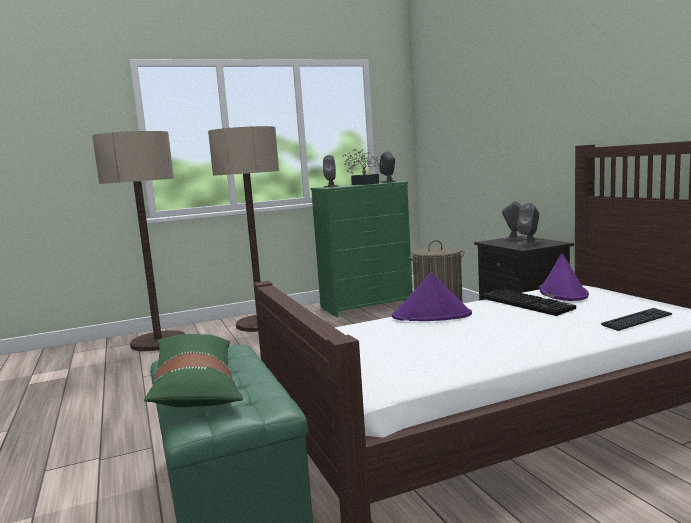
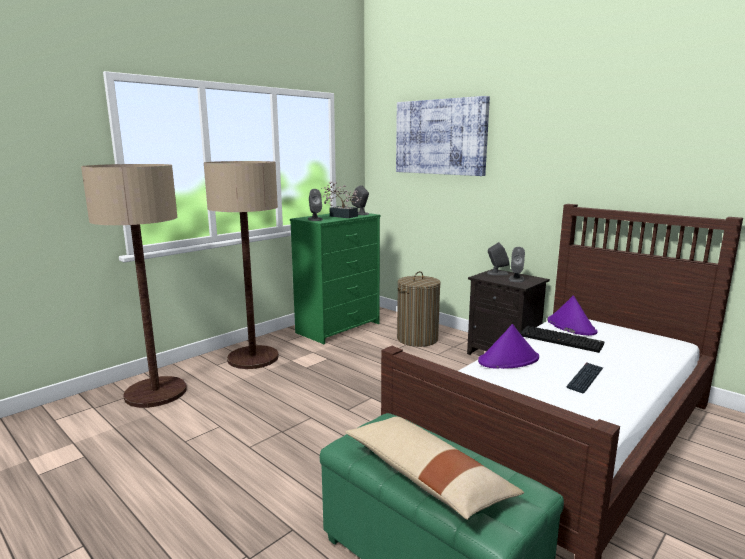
camera: 25 degrees left, 5 degrees up
(196, 386) = (427, 478): green pillow -> beige pillow
(470, 90) = (441, 137): none -> picture
(637, 320) = (656, 353): keyboard -> keyboard (585, 378)

